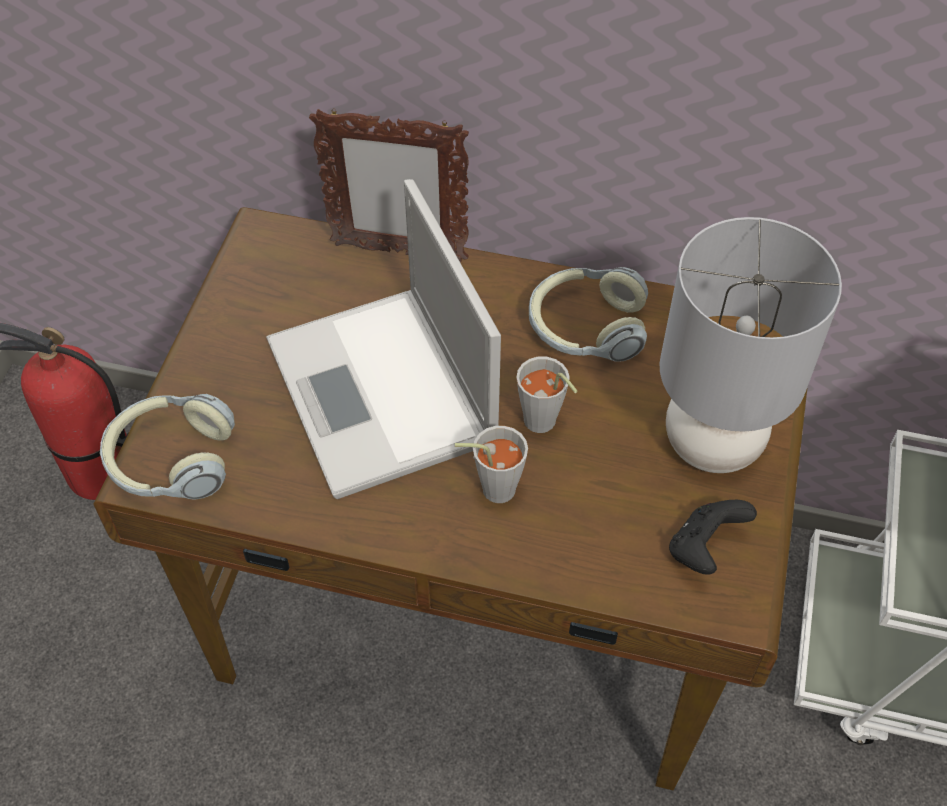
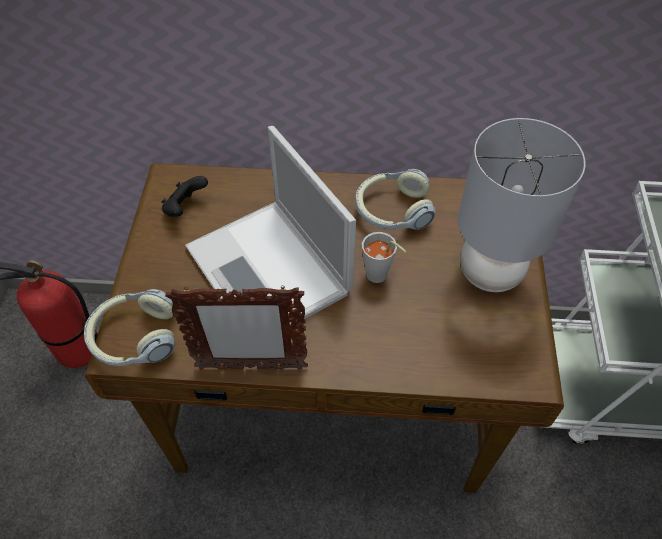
camera: 10 degrees left, 0 degrees up
(398, 252) = (261, 179): picture frame -> picture frame (250, 367)
(490, 489) = (354, 324): grey cup -> none
(704, 548) = (501, 342): black game controller -> black game controller (185, 208)

